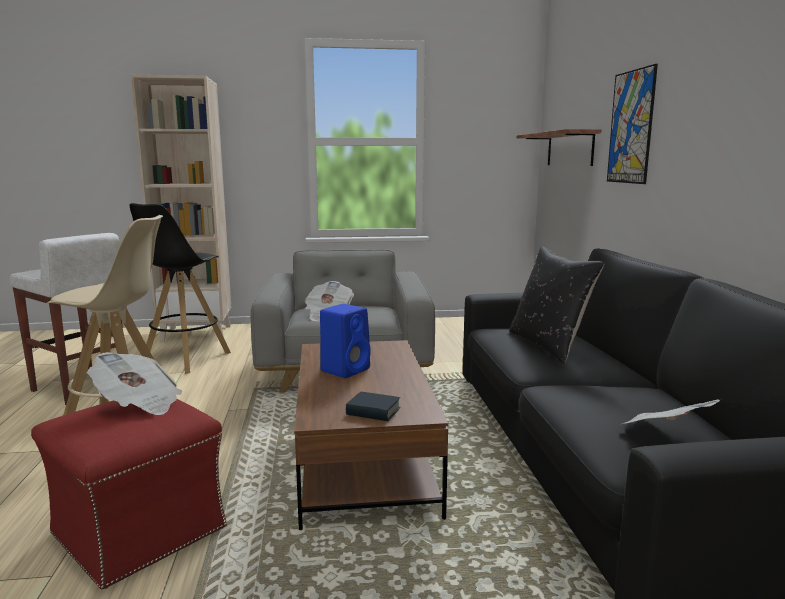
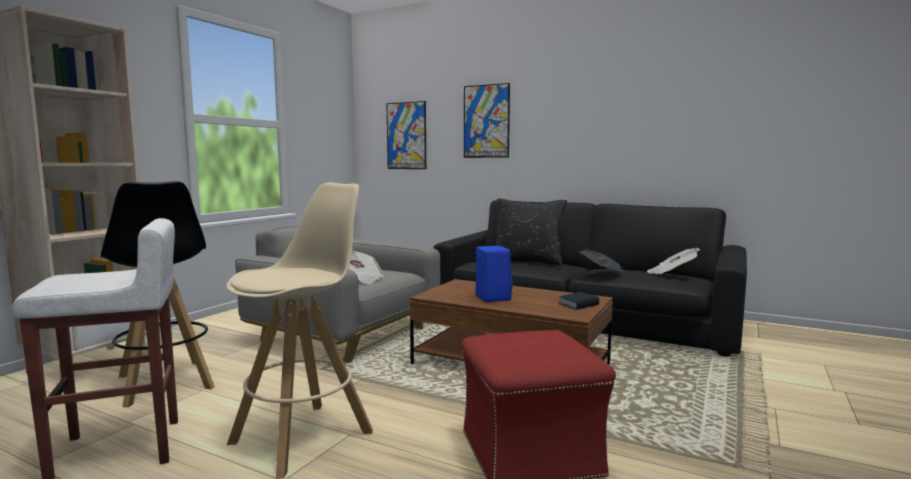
camera: 55 degrees left, 5 degrees down
(139, 404) = (510, 339): newspaper -> newspaper (603, 273)
(569, 149) = (406, 136): shelf -> picture

